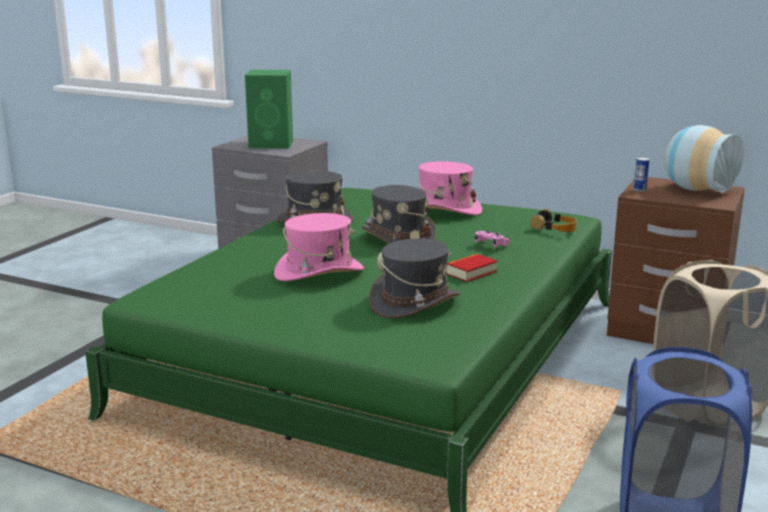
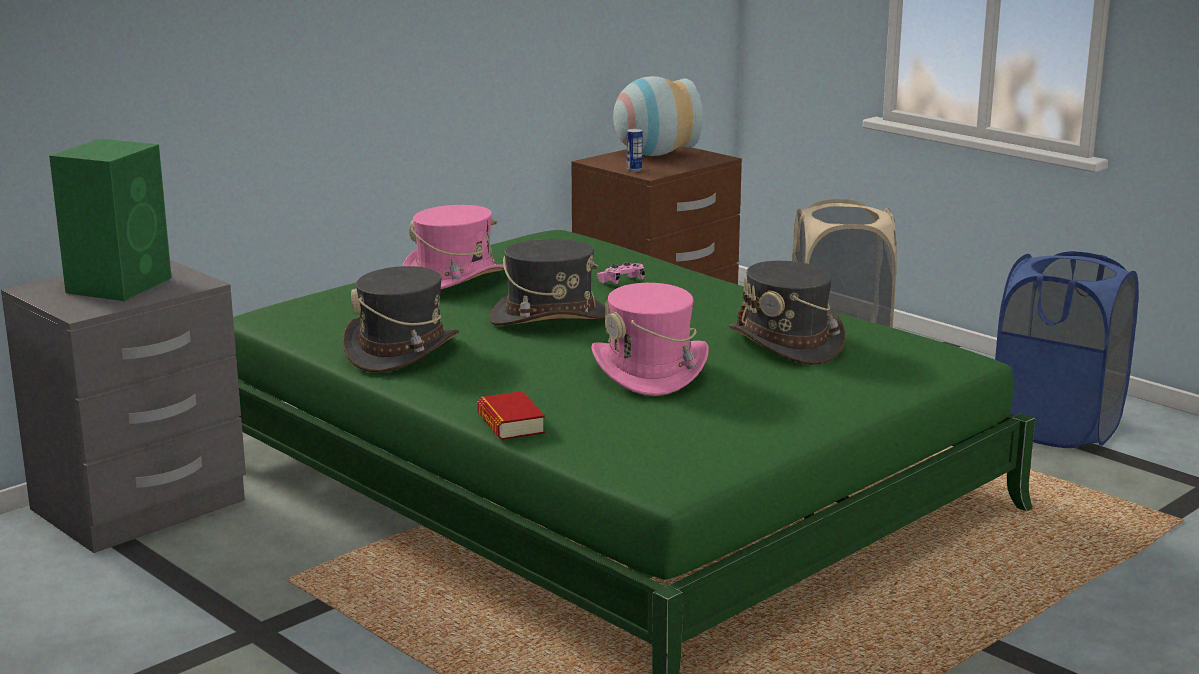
camera: 70 degrees left, 0 degrees up
(471, 272) = (702, 307): book -> book (510, 424)
(554, 228) = (594, 247): headphones -> none

